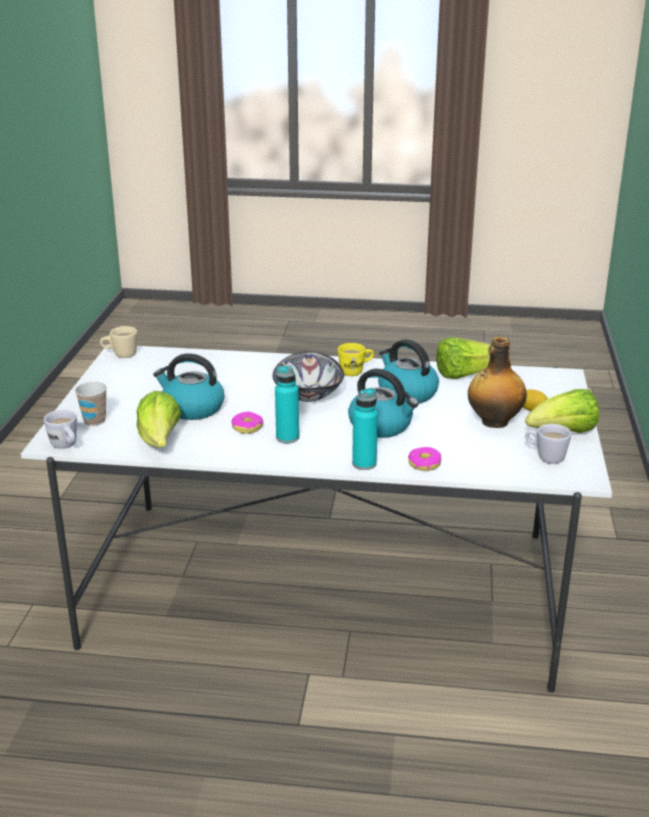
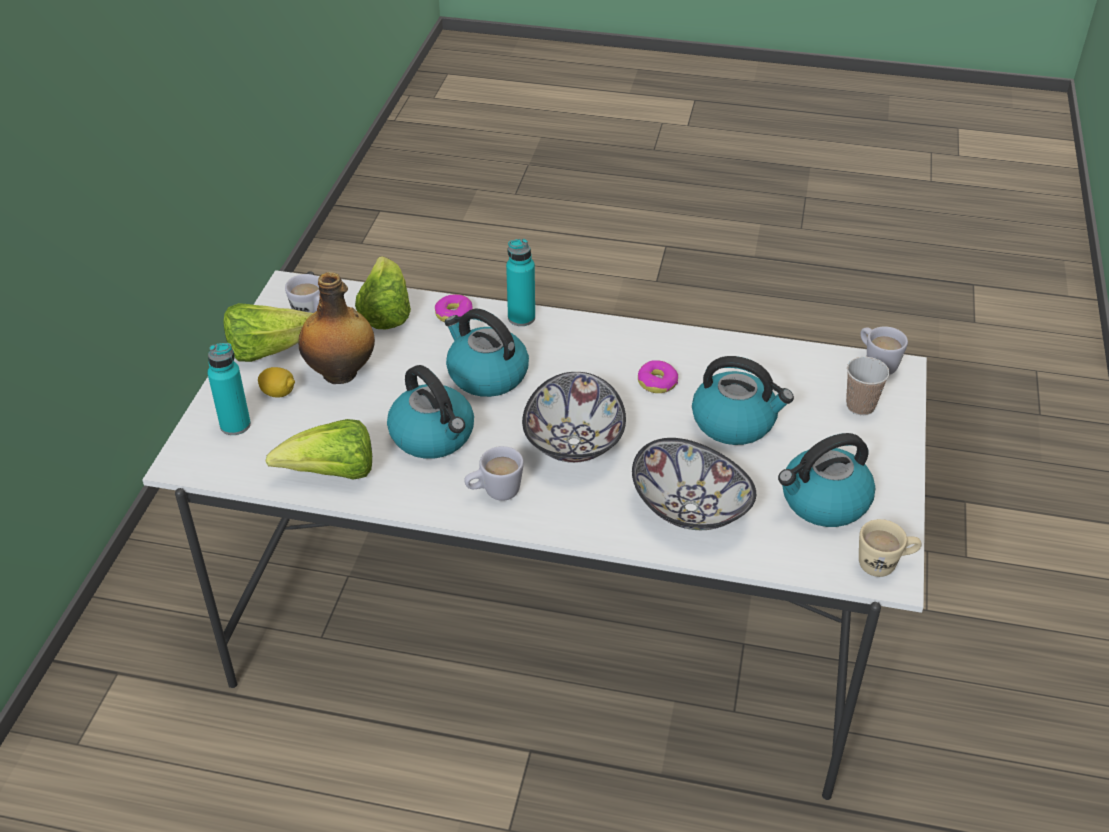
camera: 175 degrees left, 15 degrees up
(145, 376) = (823, 502): none -> kettle
(160, 442) = (763, 364): lettuce -> lettuce (385, 312)
(231, 370) = (689, 509): none -> bowl
(287, 438) = (606, 362): turquoise bottle -> turquoise bottle (235, 425)
(356, 371) = (494, 493): yellow mug -> white mug

